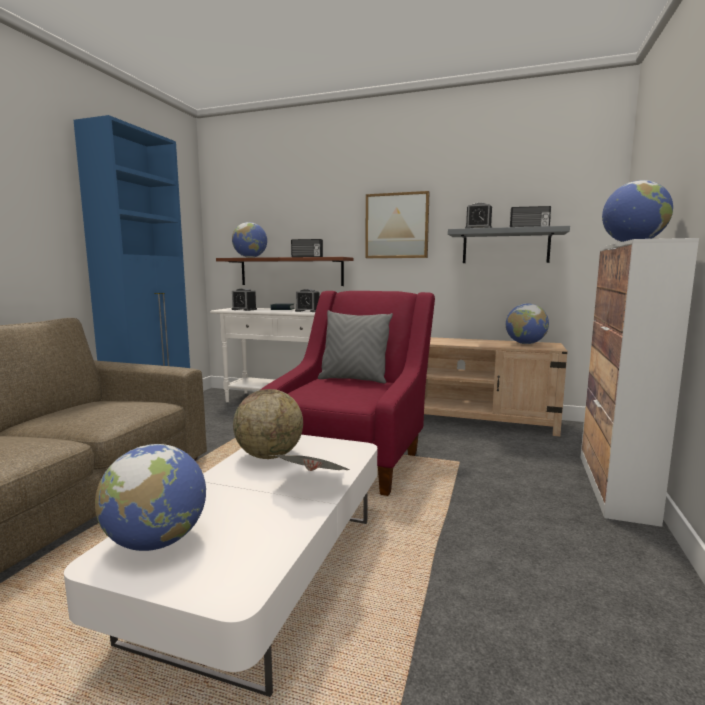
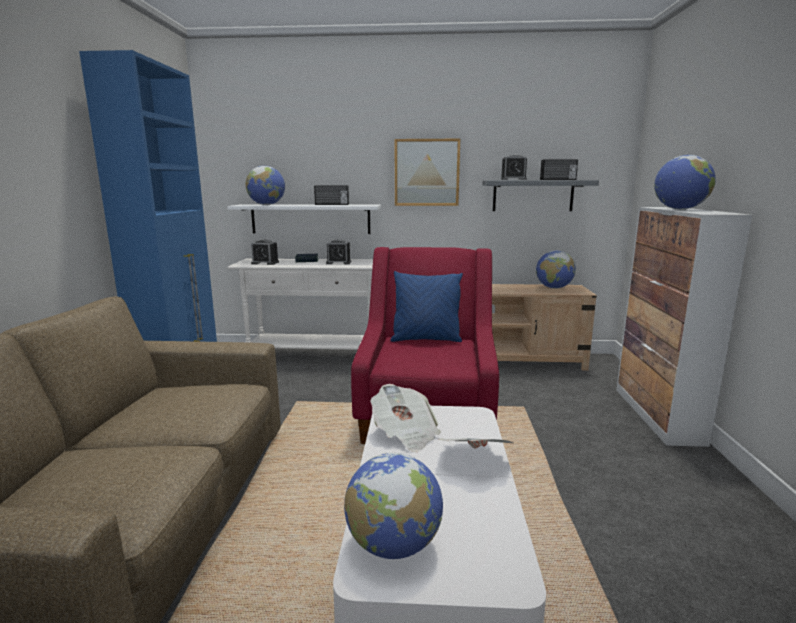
camera: 15 degrees left, 5 degrees up
(269, 456) = (405, 434): globe -> newspaper
(291, 271) = (310, 219): brown shelf -> white shelf
(354, 379) = (426, 339): grey pillow -> blue pillow

